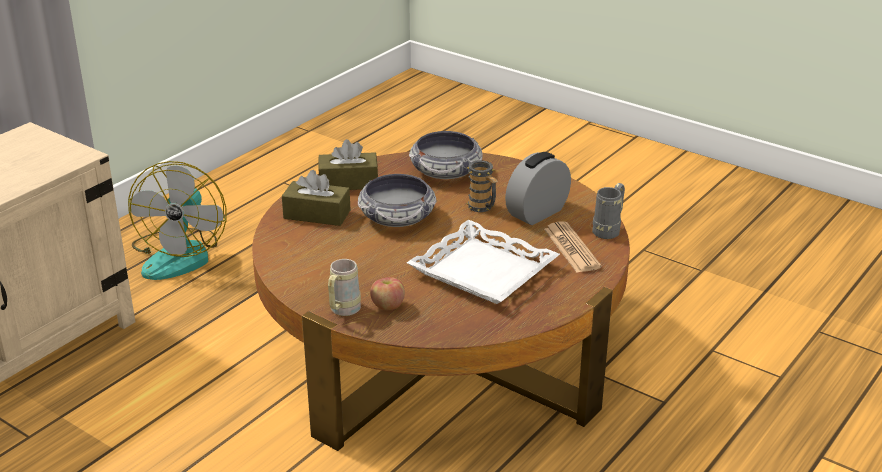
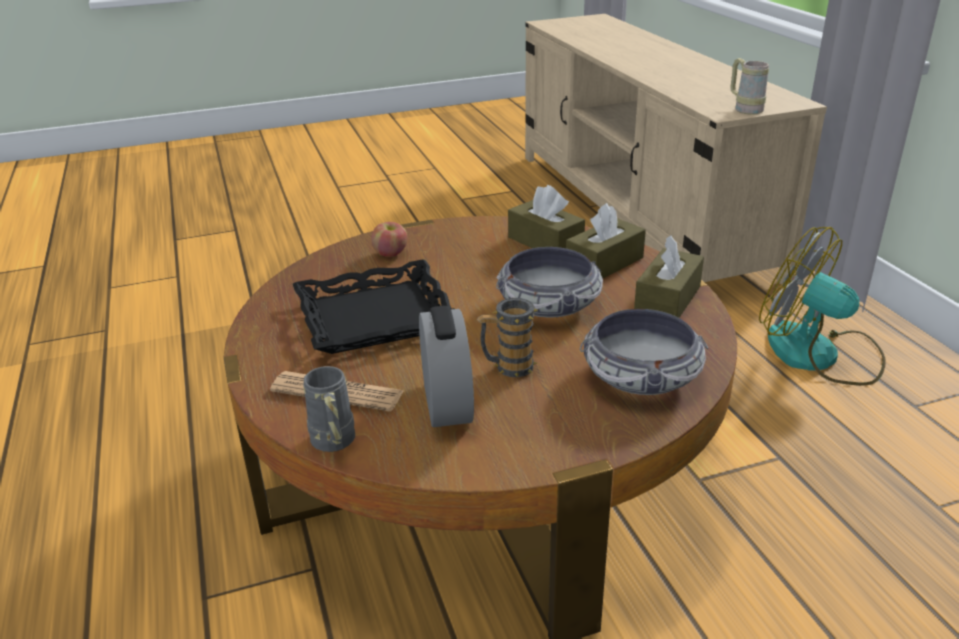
camera: 125 degrees right, 0 degrees up
(302, 246) = (545, 242): none -> brown tissue box
(342, 311) = (411, 234): beige mug -> beige mug (744, 109)
(482, 271) = (376, 316): white tray -> black tray

